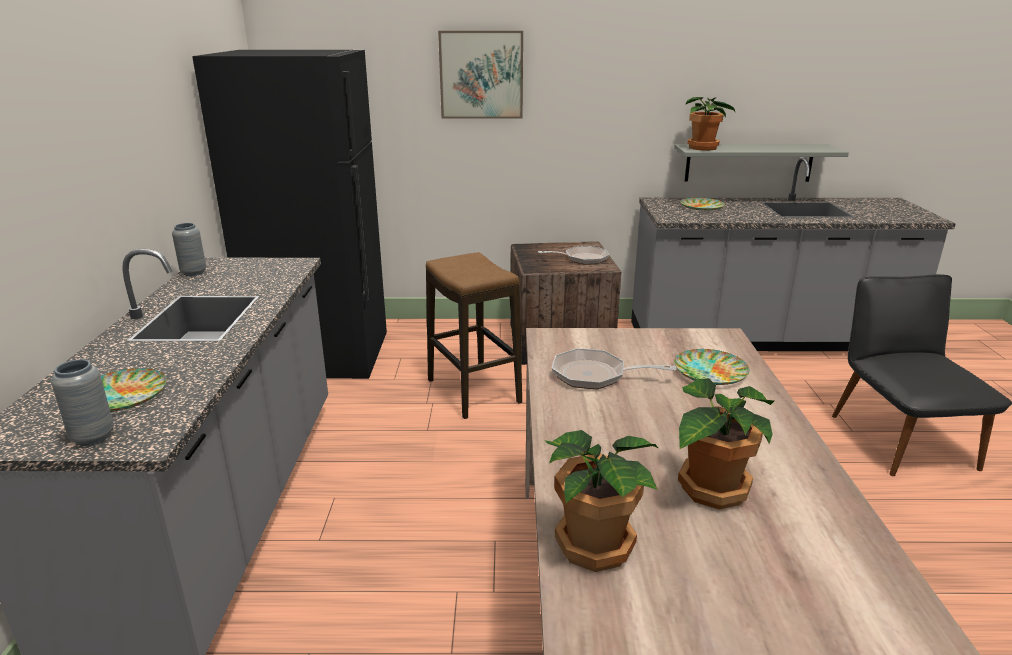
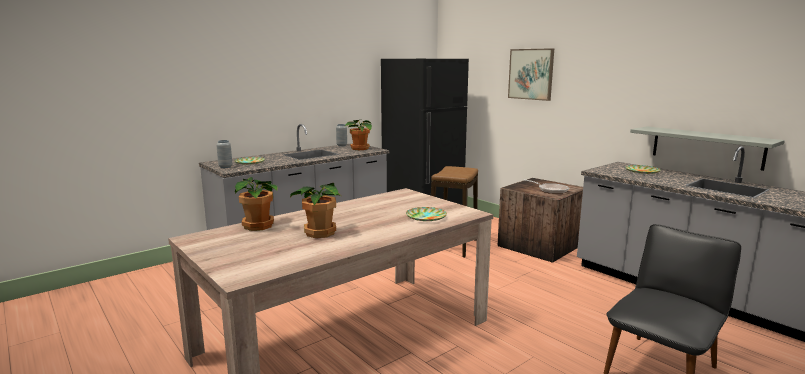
camera: 50 degrees right, 10 degrees down
(595, 375) = (382, 203): frying pan -> none
(704, 148) = (654, 129): potted plant -> potted plant (360, 149)

